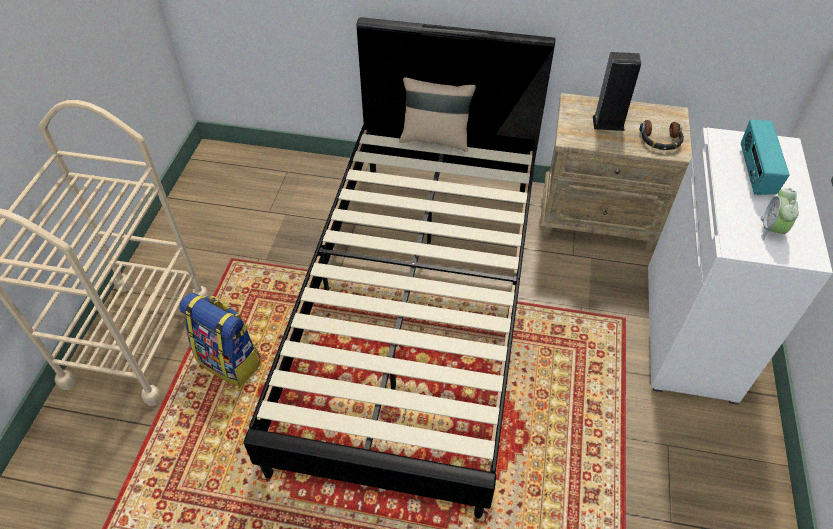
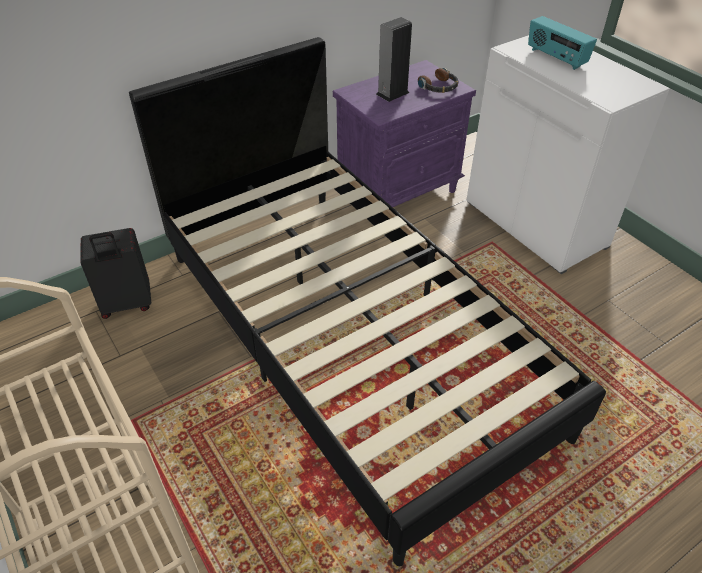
camera: 45 degrees left, 5 degrees down
(230, 361) = (244, 505): backpack -> none
(308, 180) = (127, 305): none -> black suitcase
(435, 139) = (243, 188): beige pillow -> none
(598, 220) = (399, 191): beige nightstand -> purple nightstand
(771, 229) = (611, 83): alarm clock -> none

